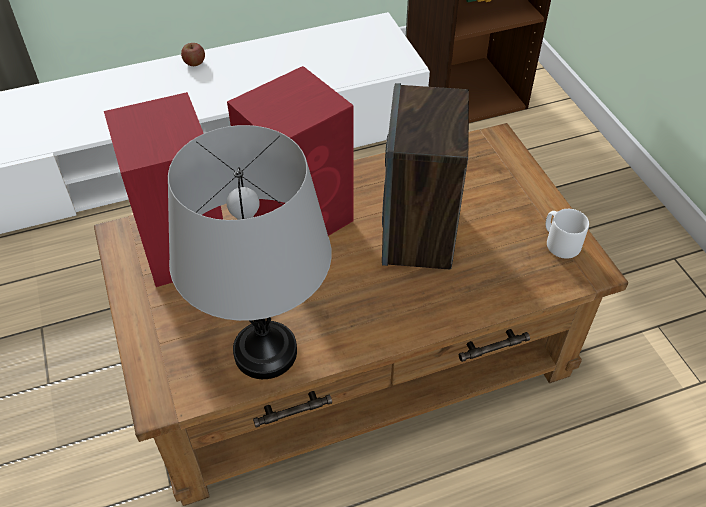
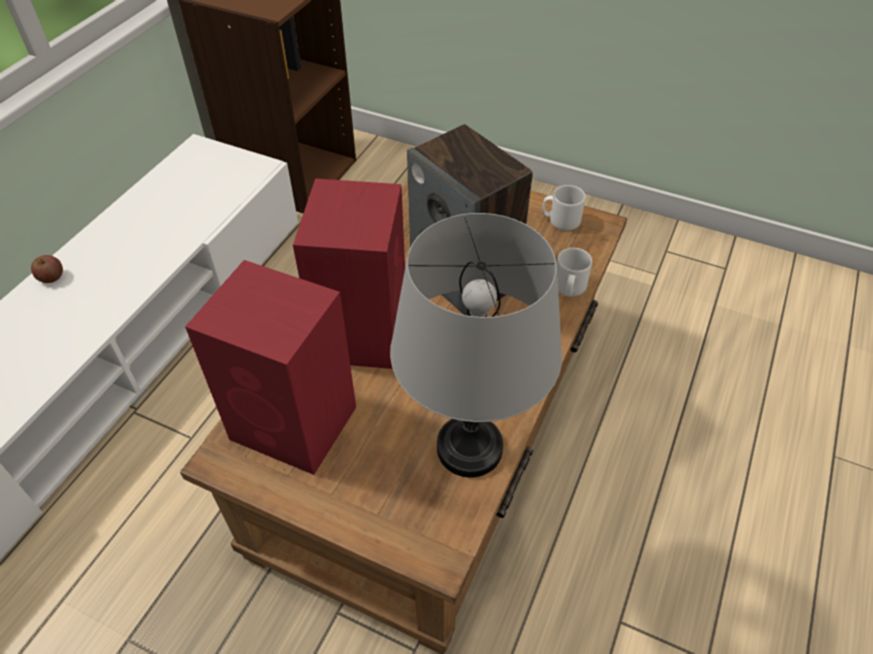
camera: 45 degrees left, 0 degrees up
(492, 300) = (569, 288): none -> white mug

